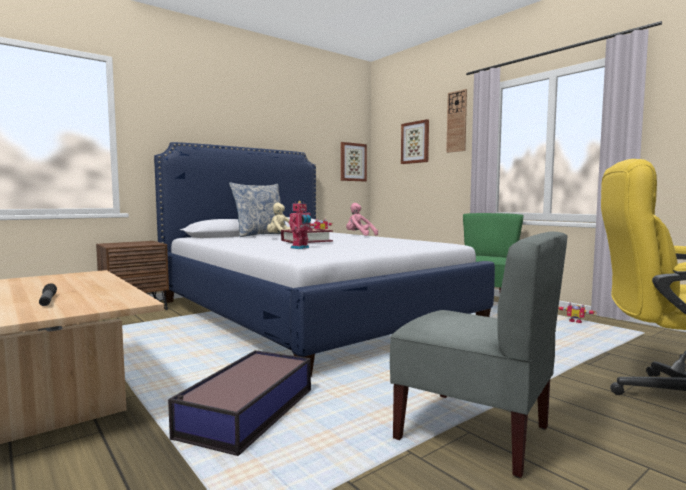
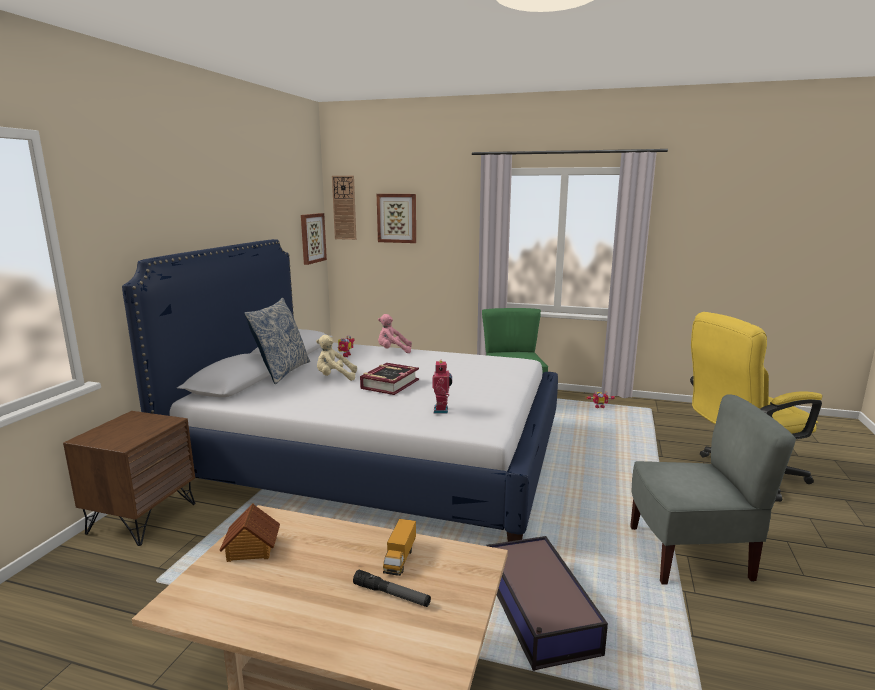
camera: 35 degrees left, 10 degrees up
(54, 278) = (251, 549): none -> toy house
(97, 293) = (400, 559): none -> toy truck
(457, 121) = (454, 202): wall clock -> wall clock (344, 207)

